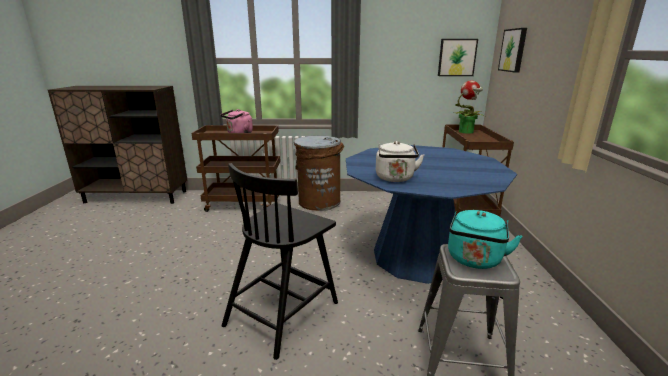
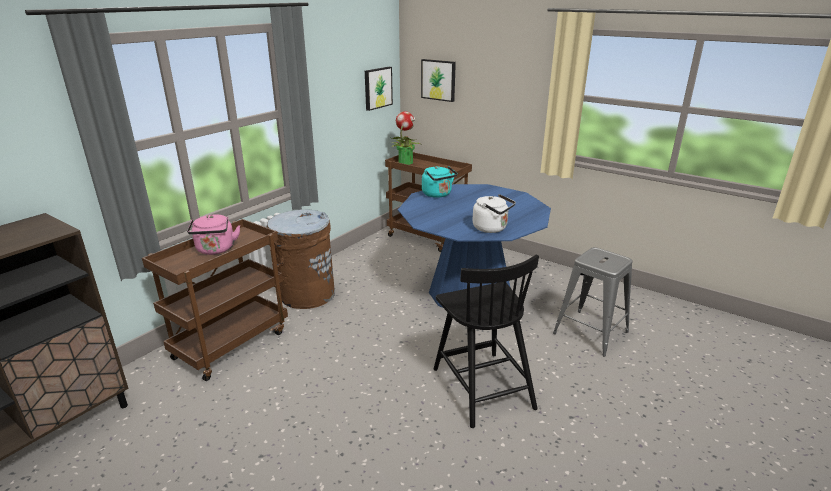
camera: 55 degrees left, 5 degrees up
(474, 260) = (603, 259): turquoise kettle -> turquoise kettle (438, 194)

